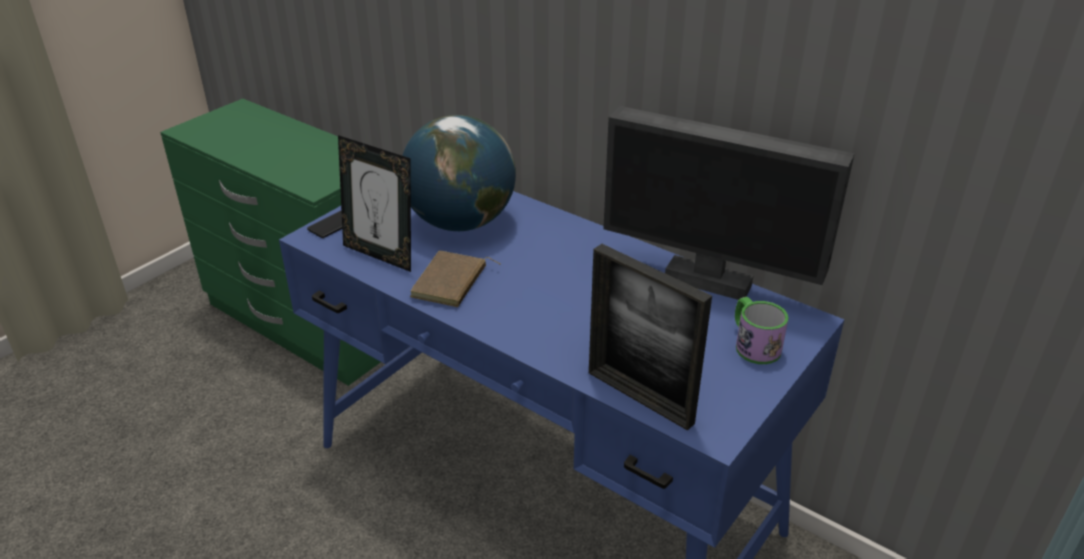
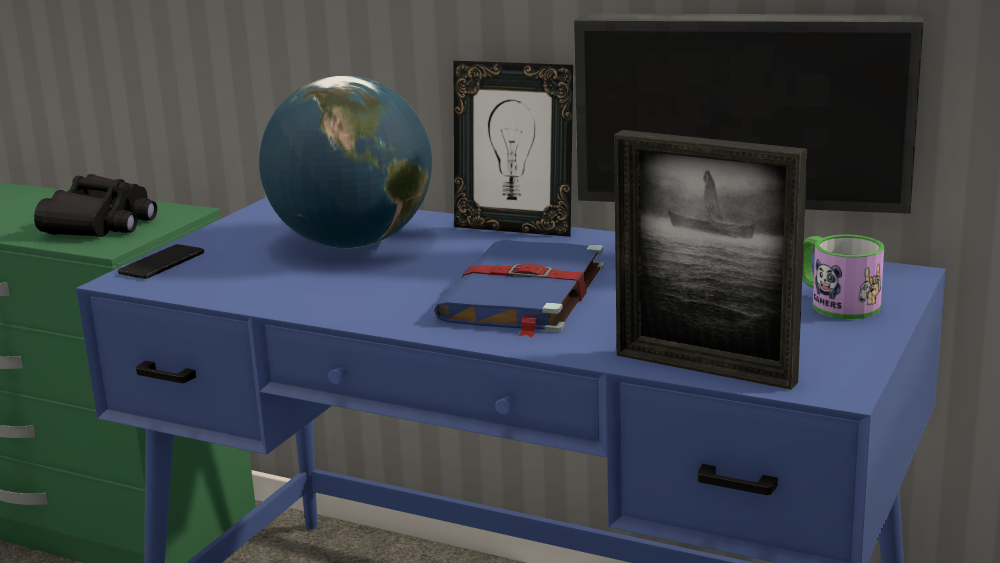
camera: 10 degrees left, 15 degrees down
(317, 164) = (102, 224): none -> black binoculars
(381, 255) = (245, 284): picture frame -> picture frame (515, 228)
(451, 283) = (367, 298): brown book -> none
(551, 297) = (523, 294): none -> blue book

